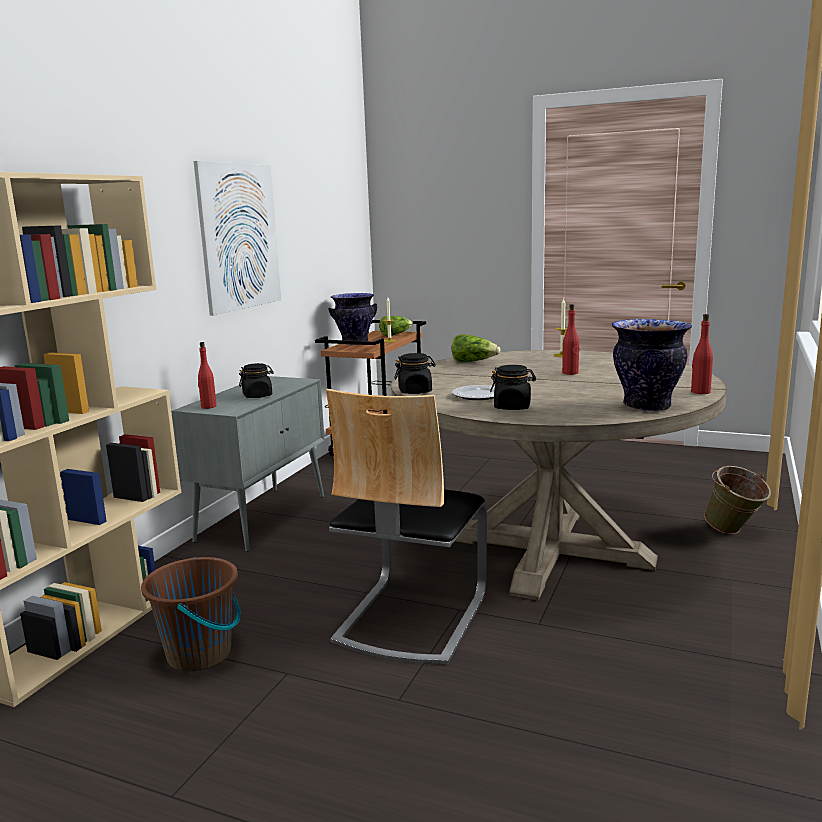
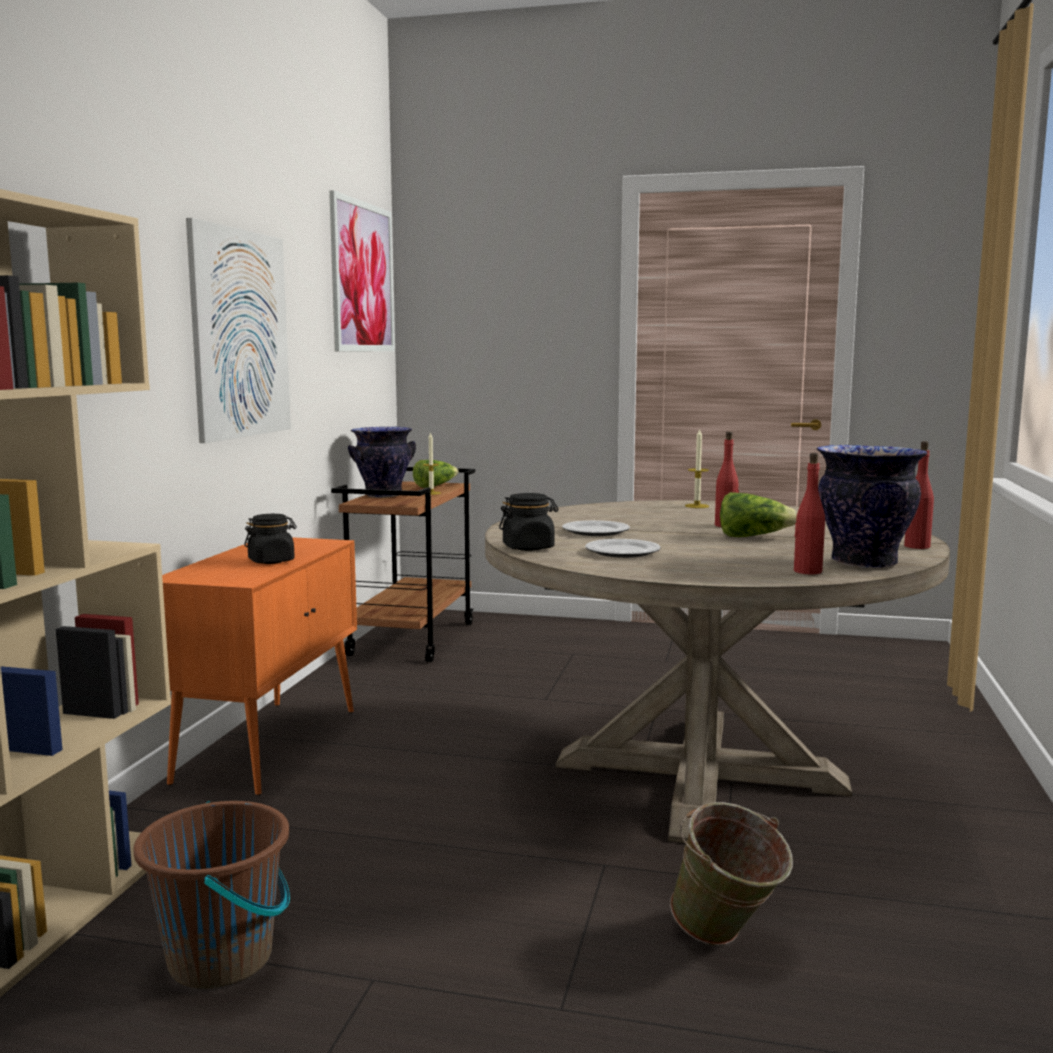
camera: 10 degrees left, 5 degrees down
(208, 406) = (202, 575): red bottle -> red bottle (807, 571)
(263, 517) = (269, 744): grey cabinet -> orange cabinet
(339, 184) = (362, 277): none -> picture
(411, 617) = (537, 880): chair -> none
(471, 378) = (595, 532): none -> plate
(473, 362) = (583, 513): lettuce -> lettuce (753, 537)
(512, 407) = (682, 565): black jar -> none
(734, 532) = (930, 742): green bucket -> green bucket (726, 940)

